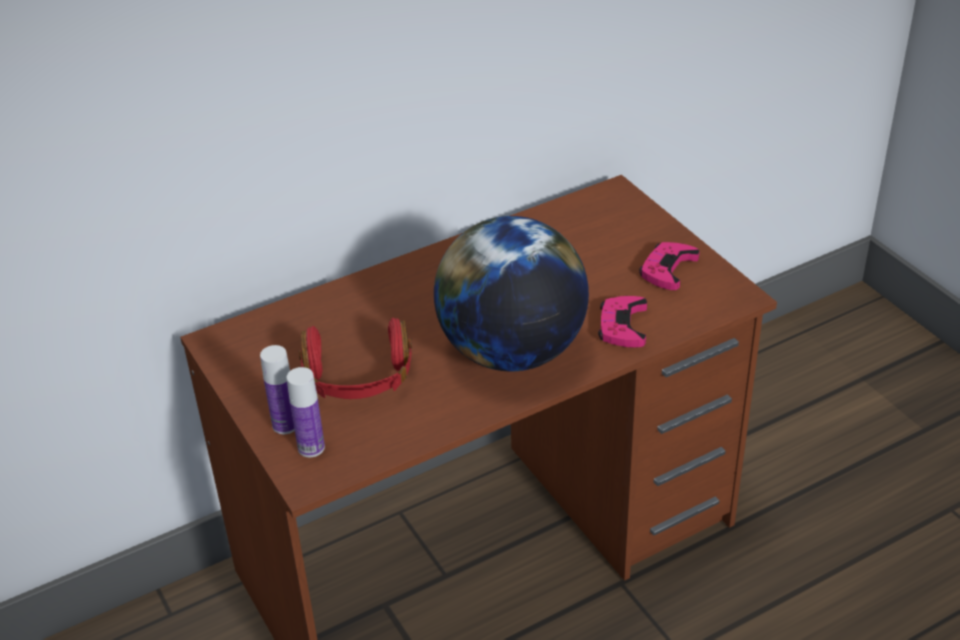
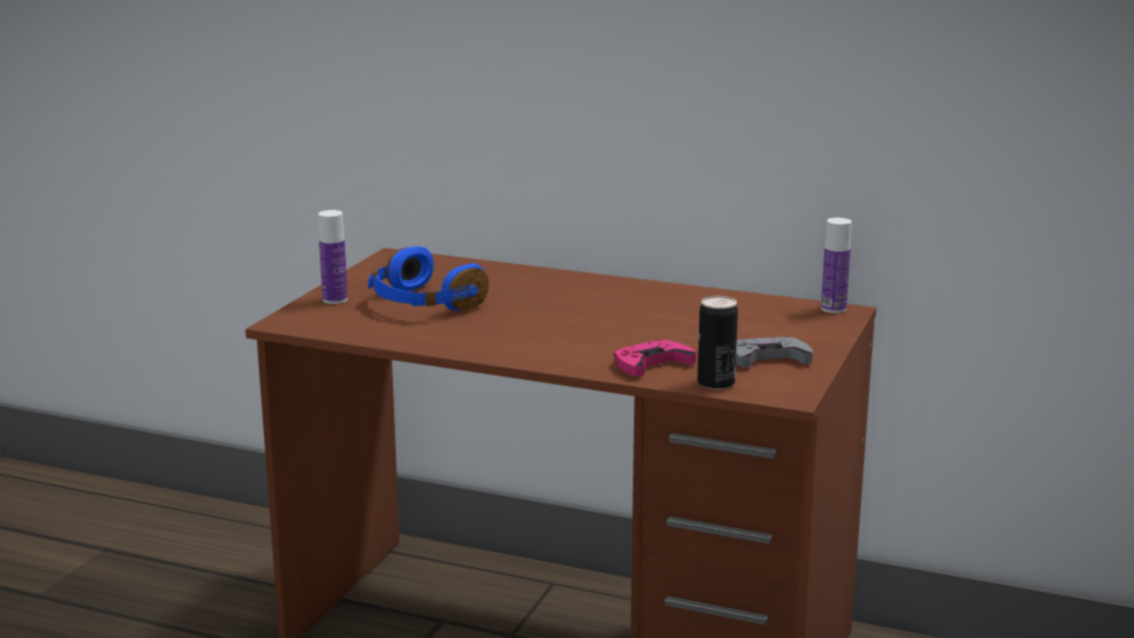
camera: 50 degrees right, 20 degrees down
(311, 447) = (321, 313): bottle -> bottle (833, 309)
(358, 379) = (423, 304): red headphones -> blue headphones
(512, 352) = (543, 338): globe -> none
(667, 269) = (769, 358): pink game controller -> grey game controller
(688, 316) = (716, 383): none -> can

